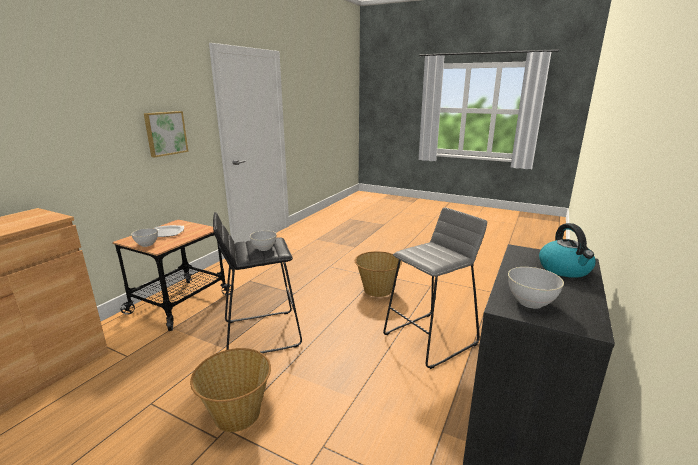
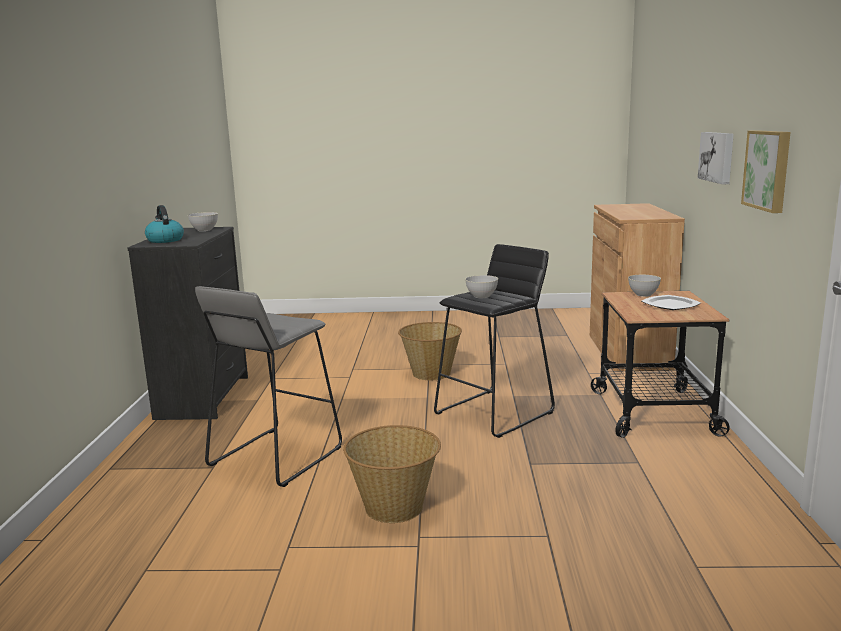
camera: 155 degrees right, 5 degrees down
(88, 139) = (718, 157): none -> picture

